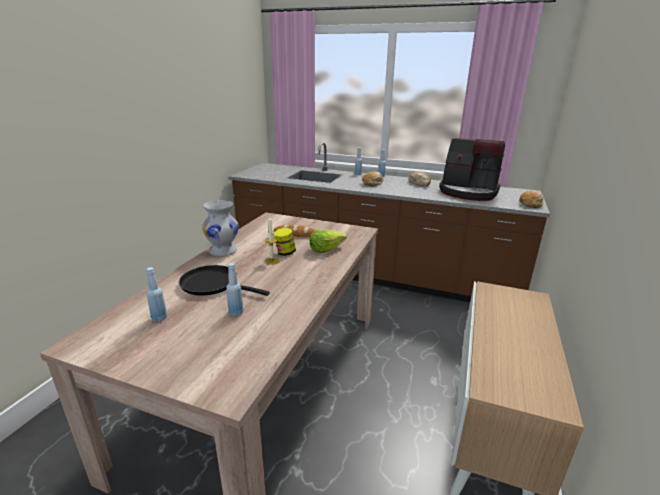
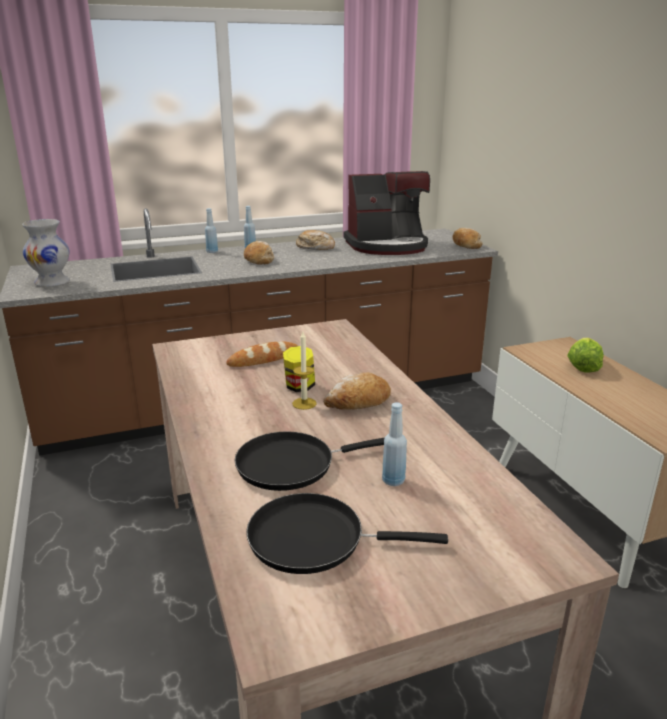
camera: 40 degrees left, 0 degrees up
(159, 318) = (314, 539): blue bottle -> black frying pan
(222, 251) = (207, 419): white vase -> white vase (51, 283)
(296, 271) = (358, 402): none -> bread
(326, 249) = (339, 364): lettuce -> lettuce (583, 366)

